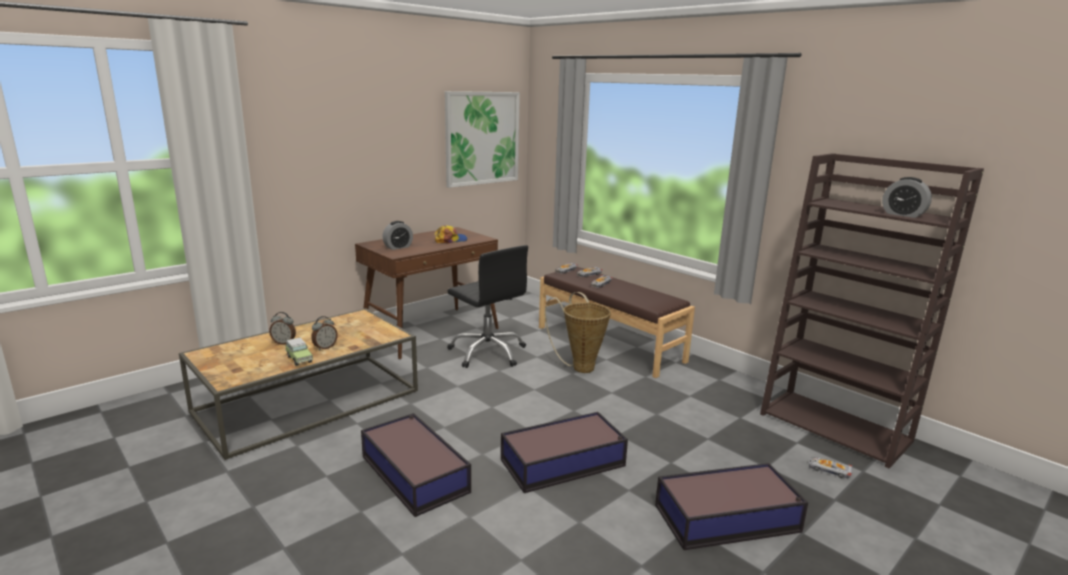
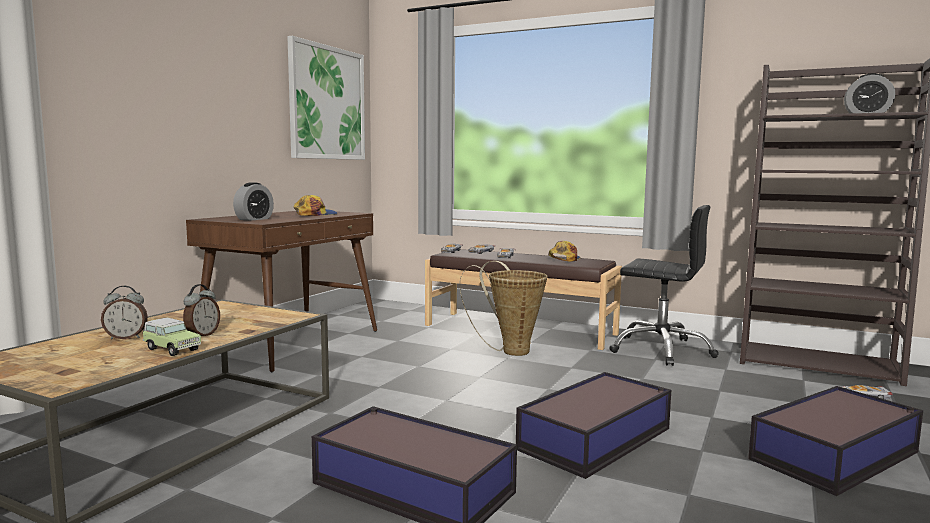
camera: 20 degrees left, 10 degrees down
(488, 352) = (386, 352): black office chair -> black office chair (661, 350)
(646, 294) = (564, 259): none -> cap

